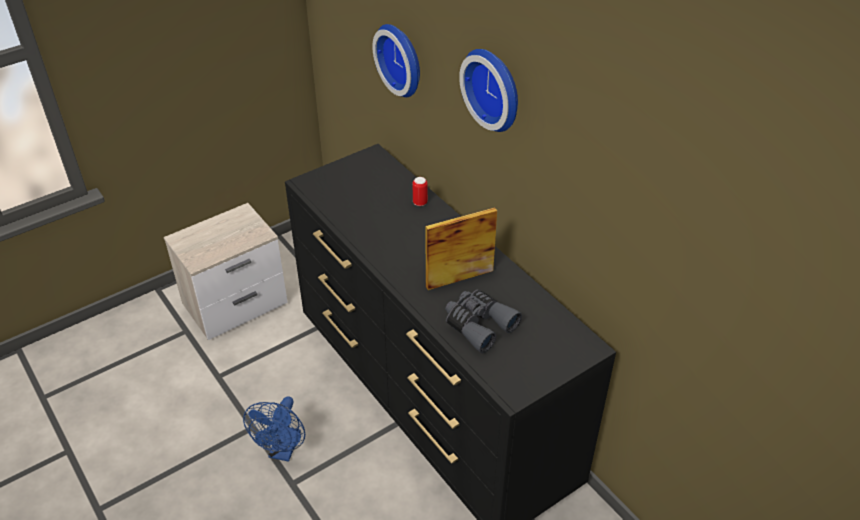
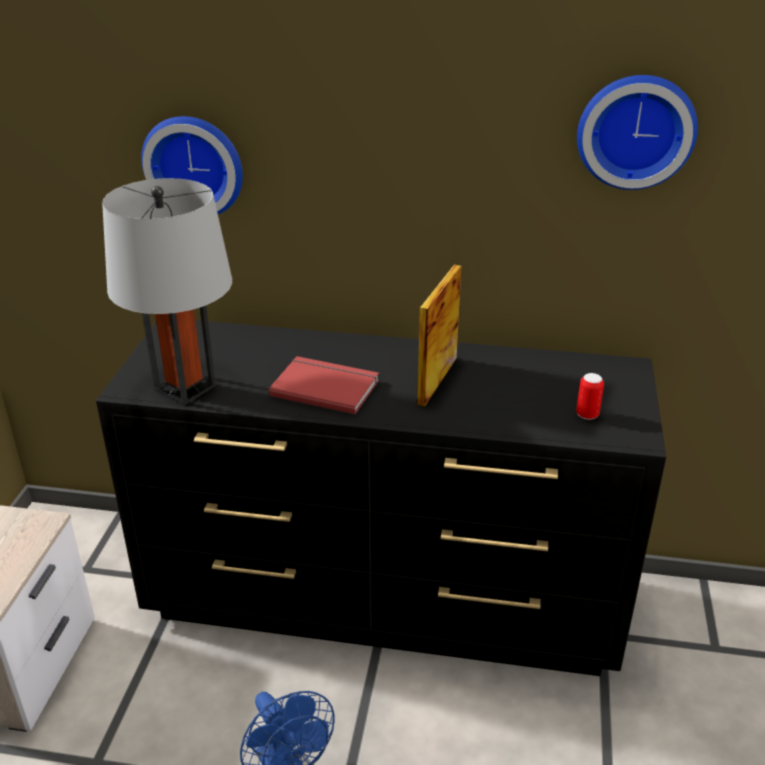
camera: 45 degrees left, 10 degrees down
(331, 199) = (185, 387): none -> grey table lamp
(396, 243) = (325, 387): none -> red book
(420, 202) = (292, 342): can -> can (587, 415)
(478, 325) = (518, 405): grey binoculars -> none
(495, 88) = (396, 118): wall clock -> wall clock (635, 130)

